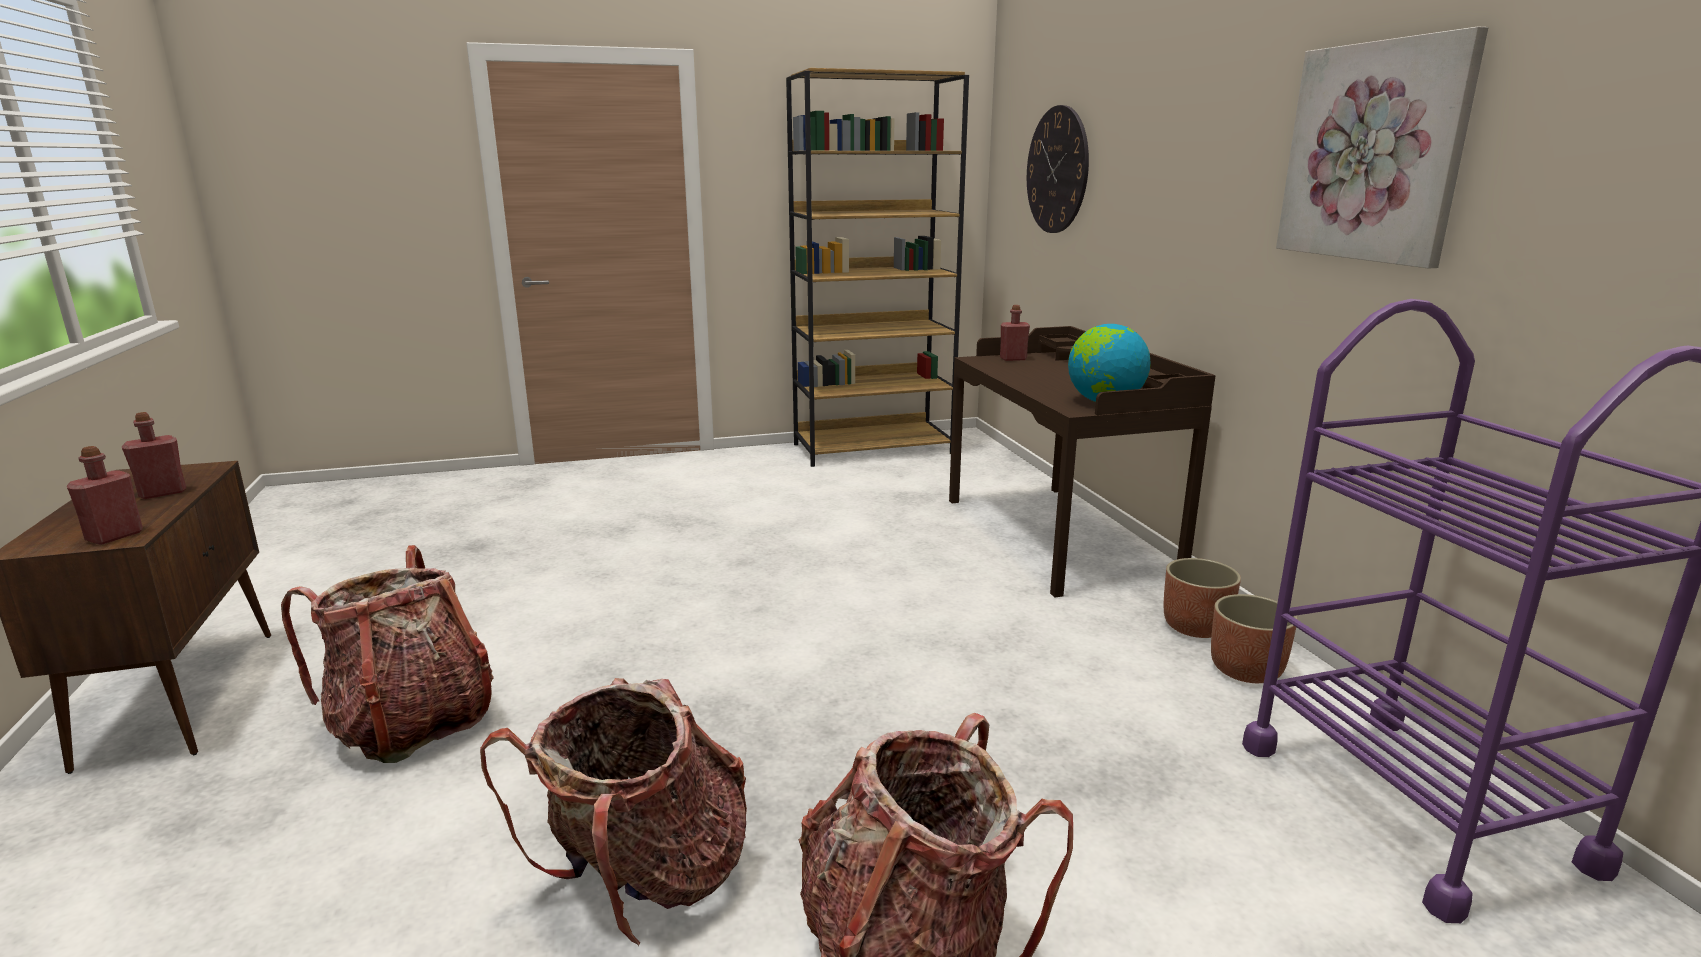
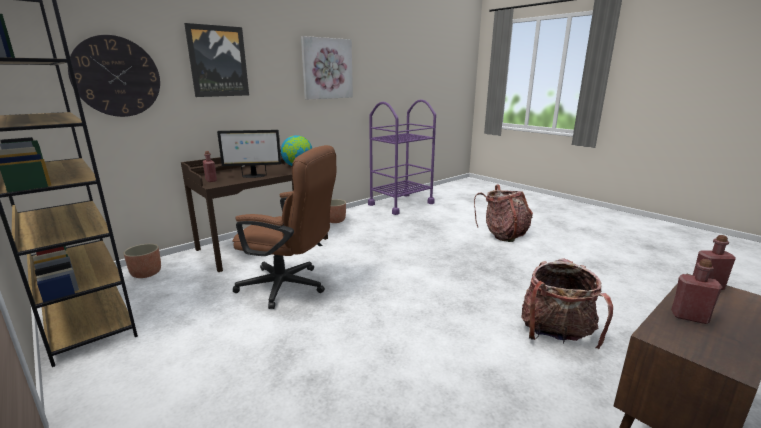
camera: 115 degrees left, 0 degrees up
(644, 879) = (532, 262): backpack -> none
(848, 539) = (290, 287): none -> brown office chair
(1027, 376) = (253, 176): none -> monitor
(1153, 140) = (218, 61): none -> picture
(1246, 670) = (357, 215): planter -> planter (146, 273)

